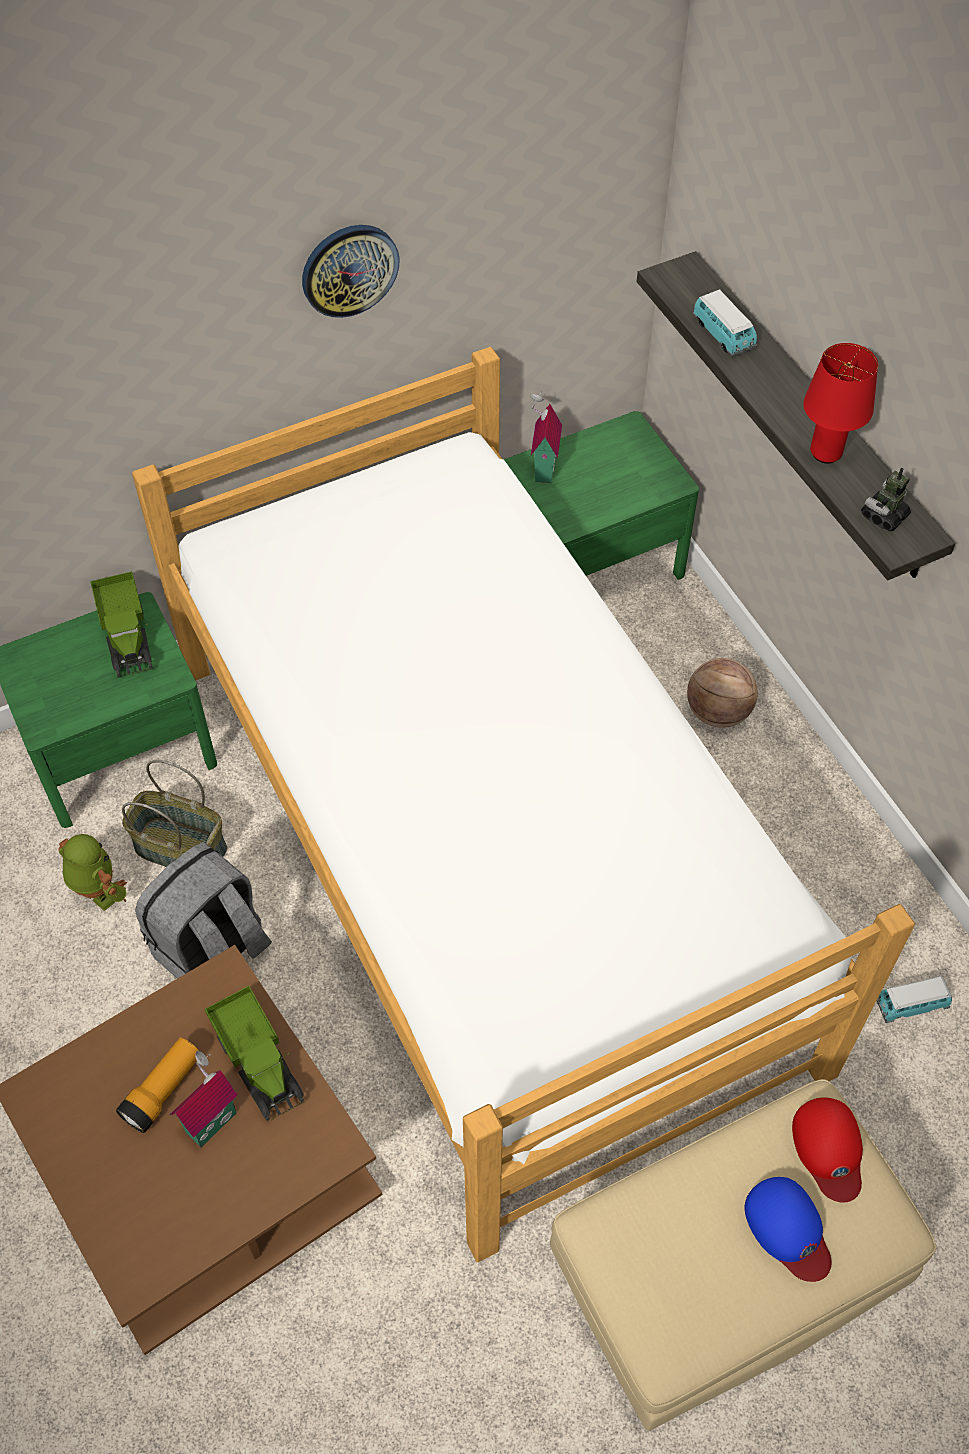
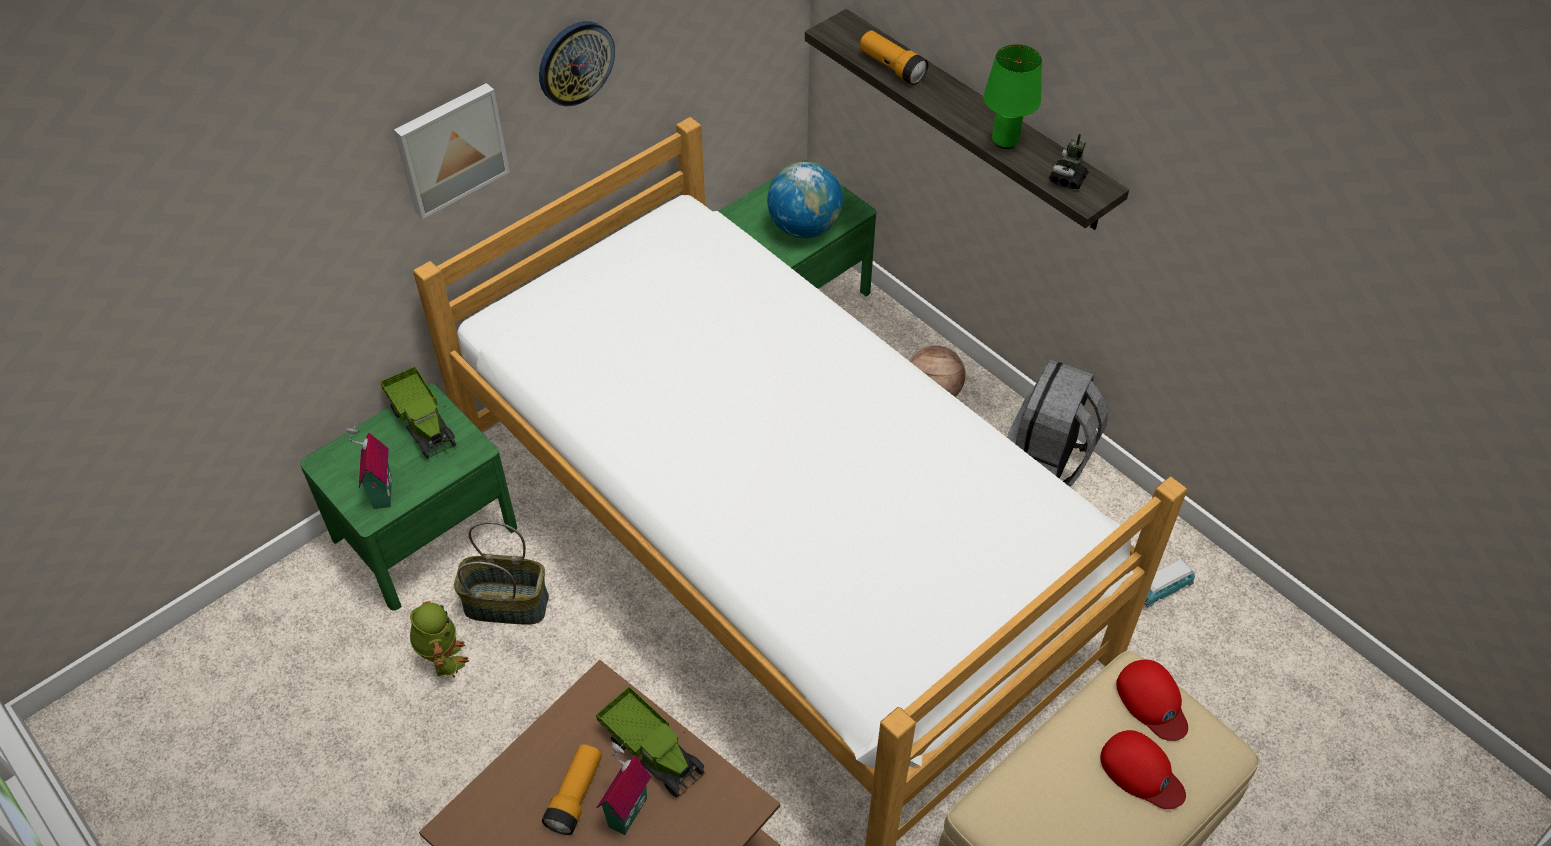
camera: 15 degrees left, 5 degrees down
(98, 892) = (443, 658): toy robot -> toy robot turned 45 degrees clockwise
(186, 346) = (450, 148): none -> picture
(213, 951) = (563, 684): grey backpack -> grey backpack (1048, 459)
(542, 468) = (741, 218): toy house -> toy house (380, 492)
(610, 493) = (804, 227): none -> globe
(723, 335) = (892, 67): toy car -> flashlight
(788, 1229) = (1141, 772): blue cap -> red cap
(824, 453) = (1004, 141): red table lamp -> green table lamp

